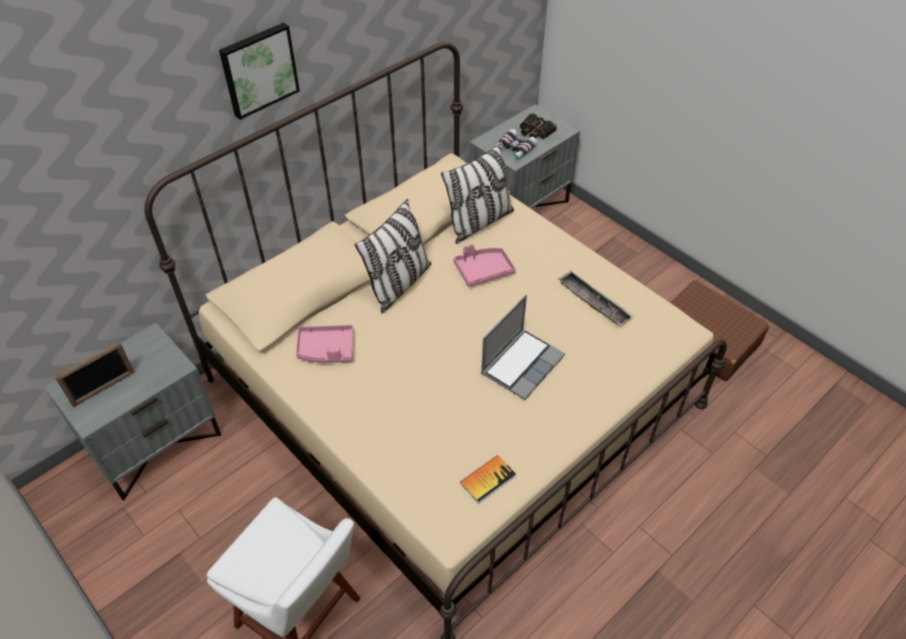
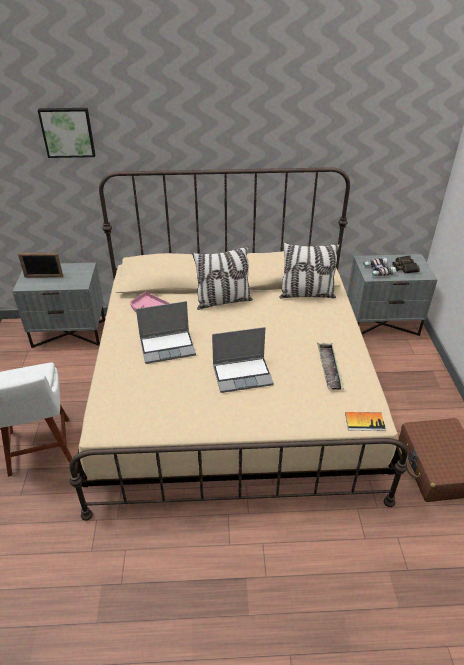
camera: 40 degrees right, 10 degrees down
(258, 69) = (193, 132): picture -> picture (68, 132)
(405, 383) = (168, 347): none -> laptop
(483, 271) = (279, 318): pink tray -> none
(488, 479) = (151, 418): book -> book (364, 422)

